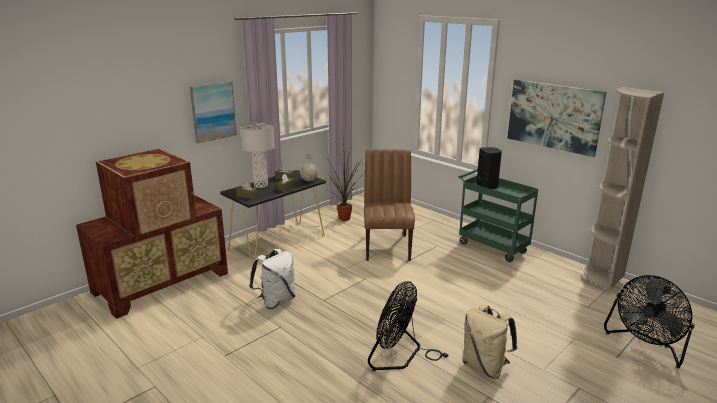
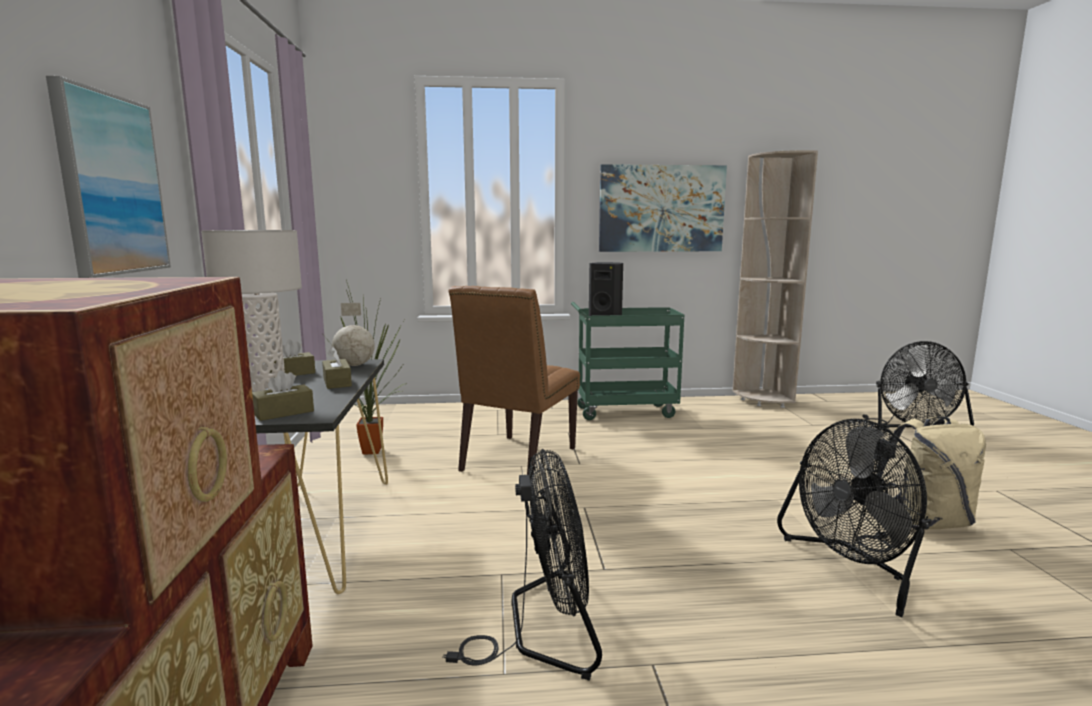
camera: 50 degrees left, 10 degrees down
(276, 301) = (540, 626): white backpack -> black fan
(387, 248) = (519, 459): brown chair -> brown chair turned 105 degrees counterclockwise

